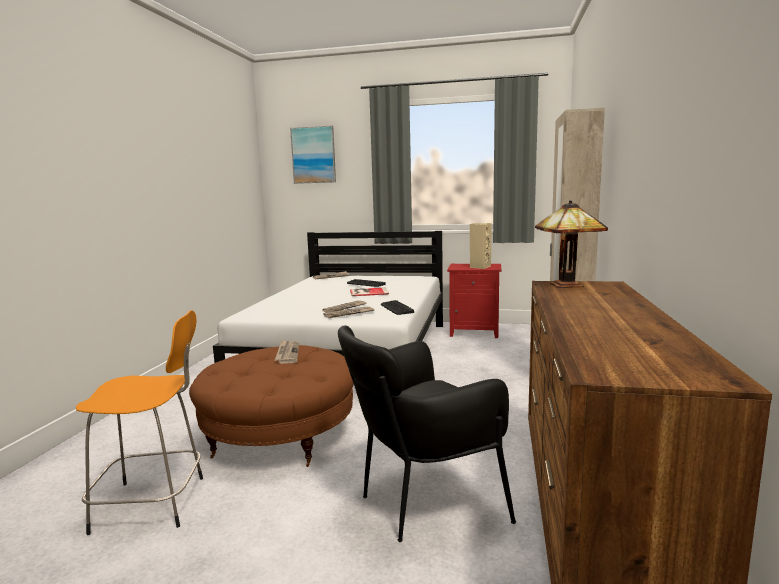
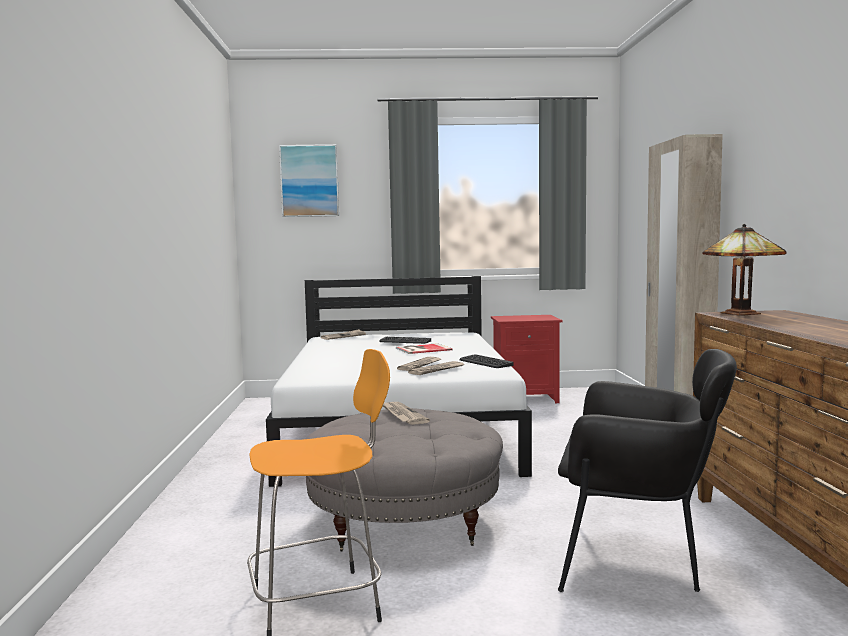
camera: 15 degrees left, 5 degrees down
(280, 437) = (404, 521): brown ottoman -> grey ottoman
(422, 503) = (637, 562): black armchair -> black armchair turned 120 degrees counterclockwise
(480, 267) = (533, 318): beige speaker -> none

